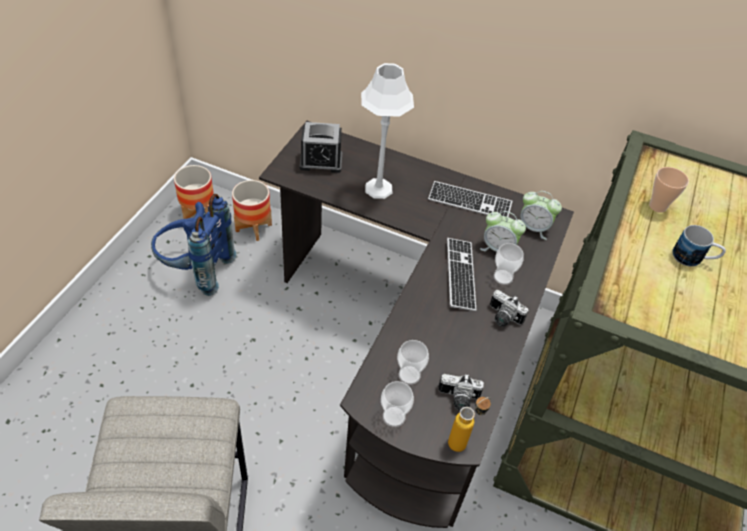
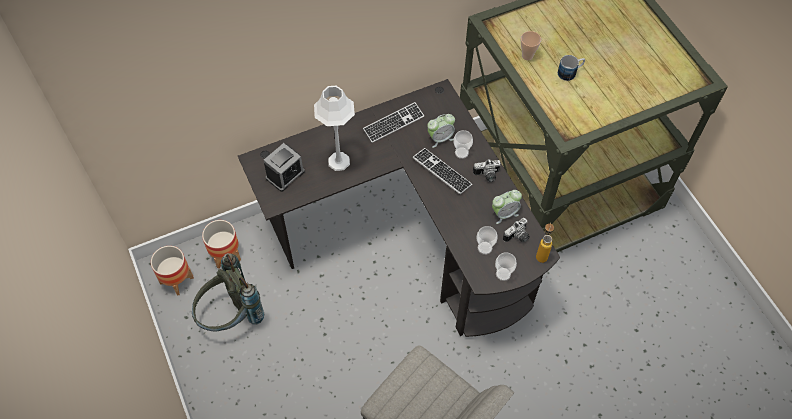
camera: 45 degrees left, 10 degrees up
(196, 271) = (231, 316): blue backpack -> grey backpack
(533, 228) = (441, 109): alarm clock -> alarm clock (504, 213)

